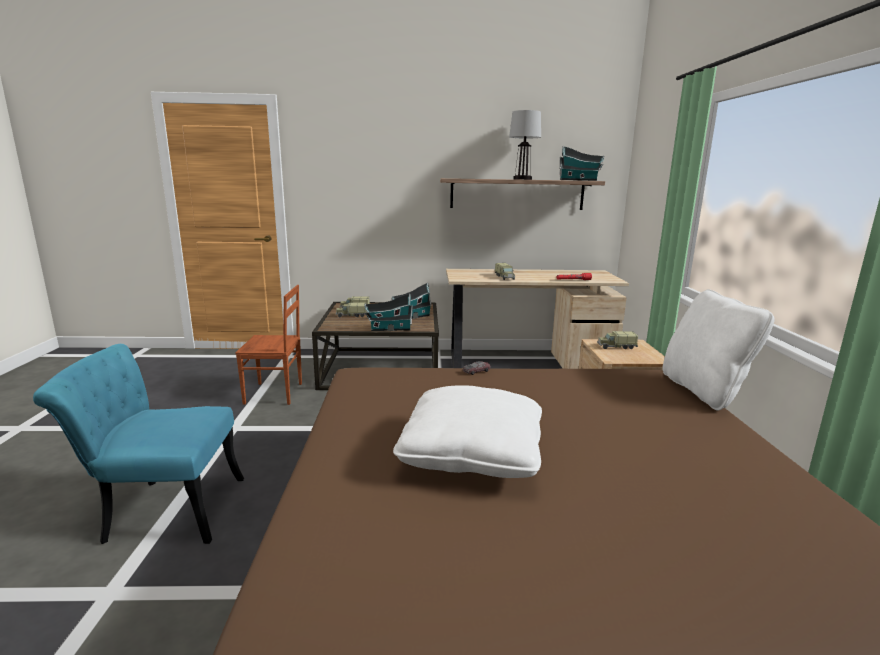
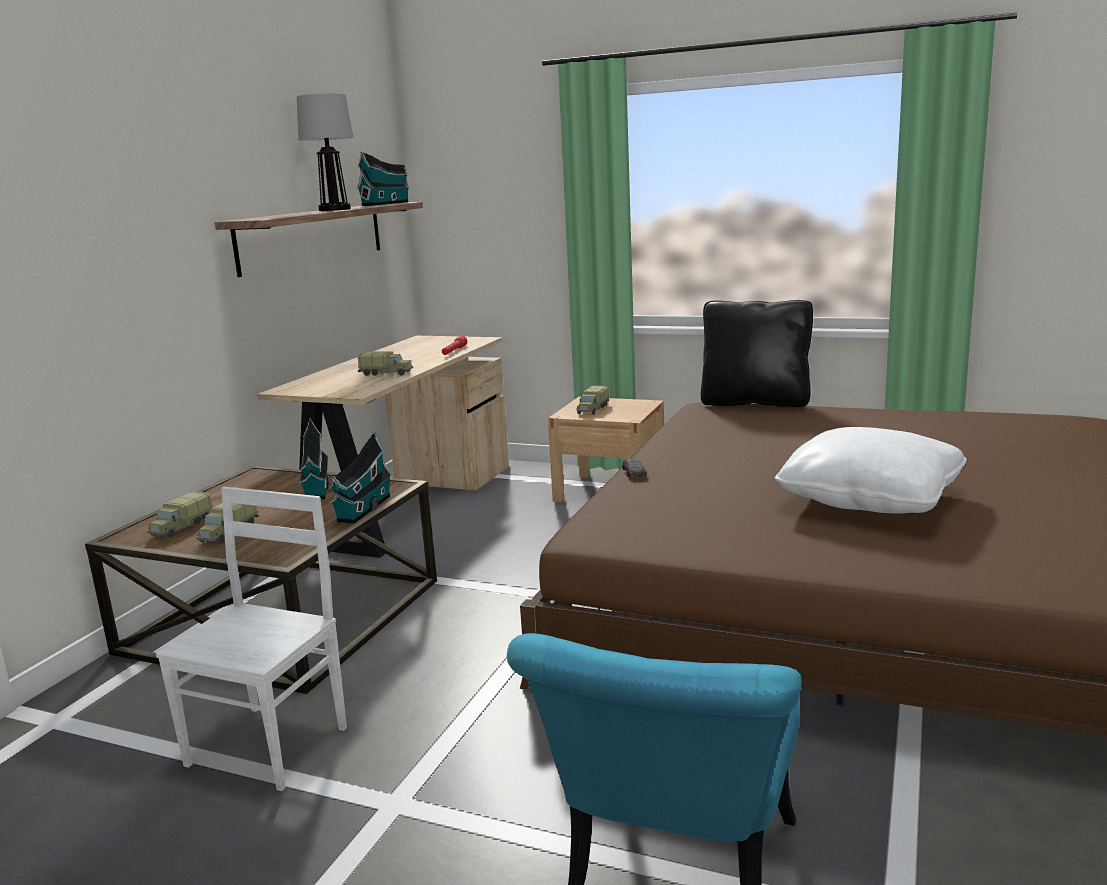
camera: 65 degrees left, 0 degrees up
(274, 394) = (271, 745): brown chair -> white chair
(703, 391) = (755, 402): white pillow -> black pillow

